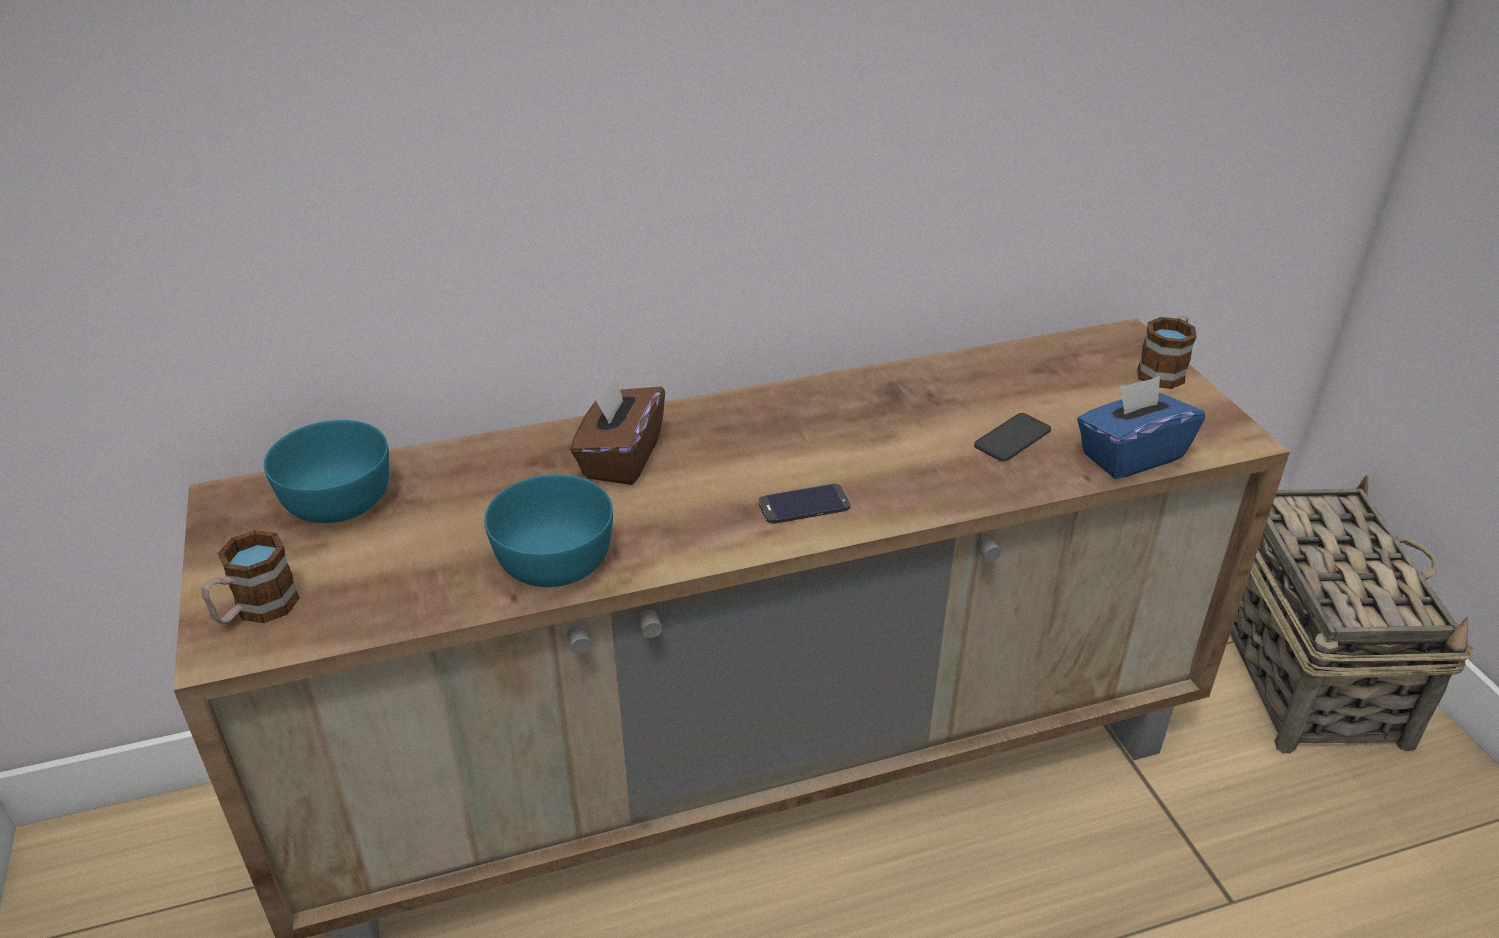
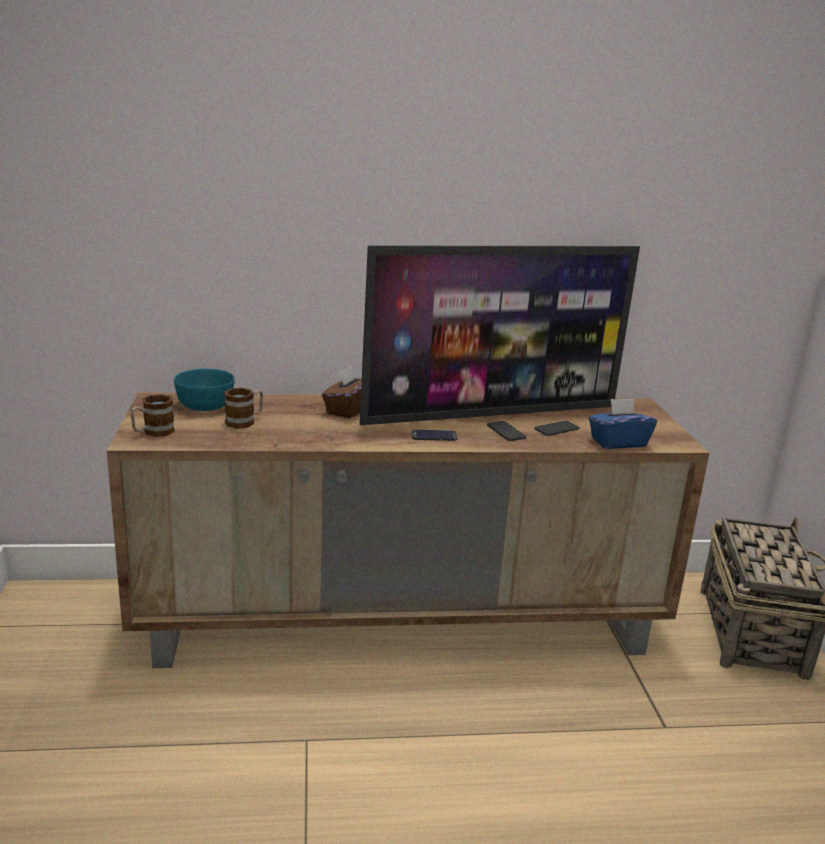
camera: 10 degrees right, 15 degrees down
(556, 559) = (301, 436): turquoise bowl -> none
(885, 418) = (492, 414): none -> television
(927, 464) = (506, 431): none -> phone
(1164, 371) = (655, 417): mug -> mug (245, 421)

